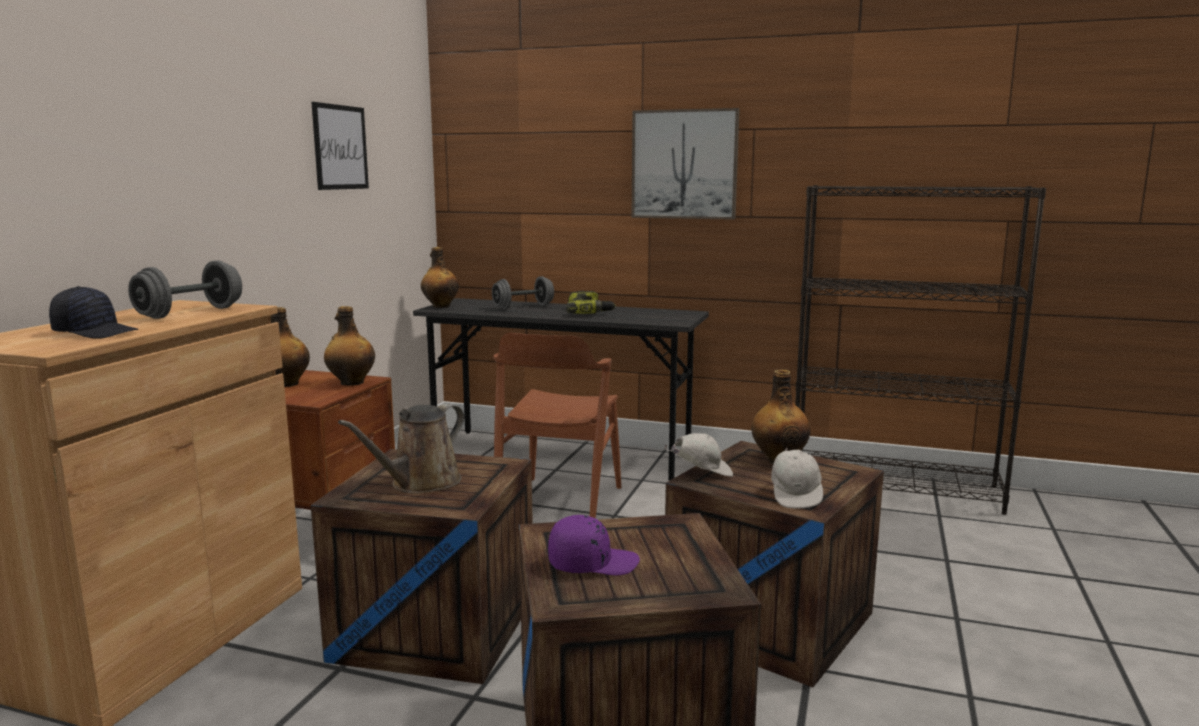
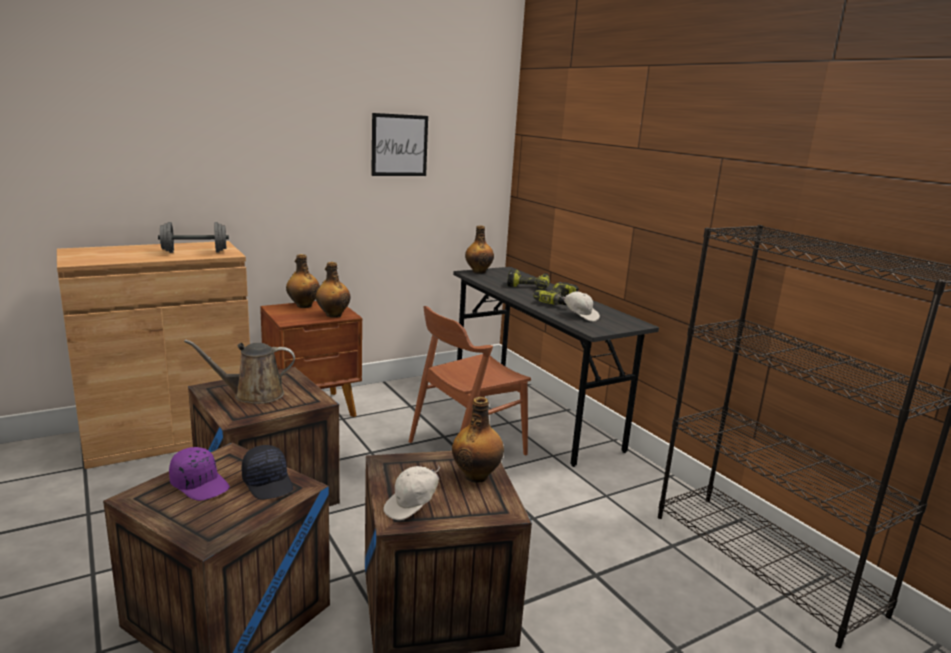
camera: 40 degrees right, 5 degrees up
(96, 332) = (121, 256): black cap -> black cap (269, 483)
(523, 307) = (529, 285): grey dumbbell -> power drill
(684, 164) = (662, 185): picture -> none
(701, 473) = (402, 459): white cap -> white cap (580, 316)

